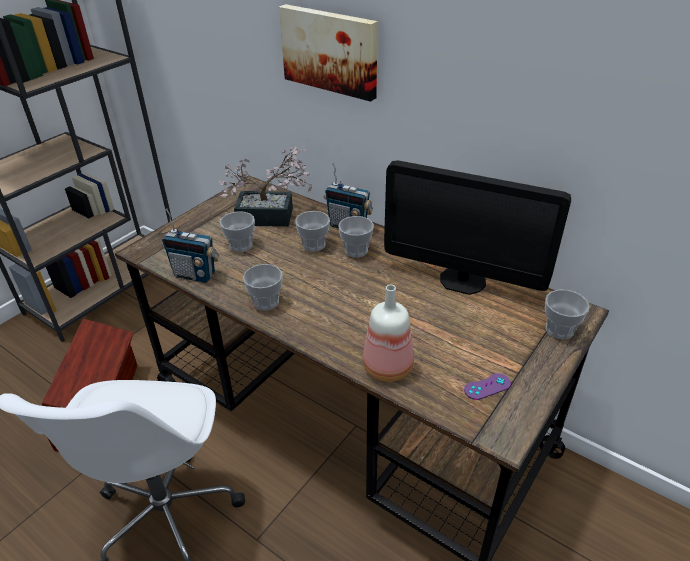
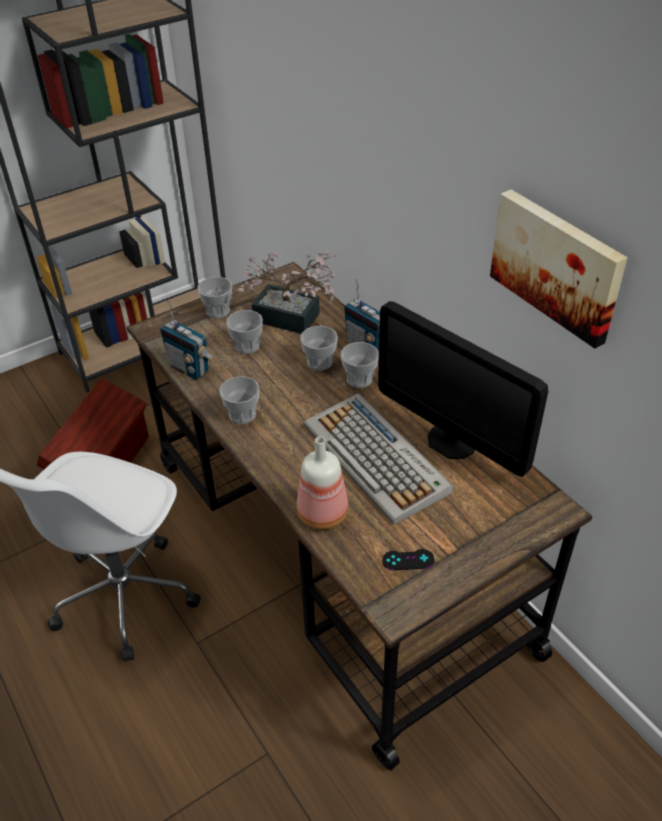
camera: 20 degrees right, 5 degrees up
(330, 50) = (370, 159): picture -> picture (557, 265)
(408, 309) = (377, 459): none -> keyboard
(487, 386) = (408, 560): purple game controller -> black game controller
(559, 330) = (521, 522): cup -> cup (218, 311)

